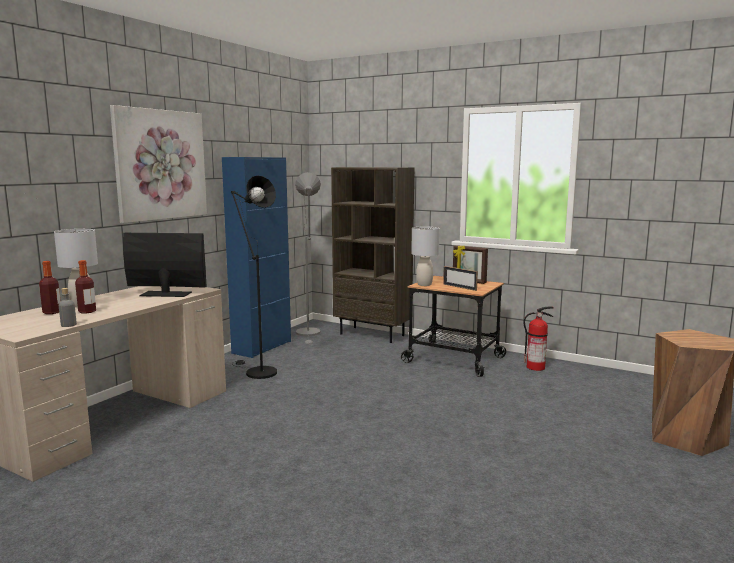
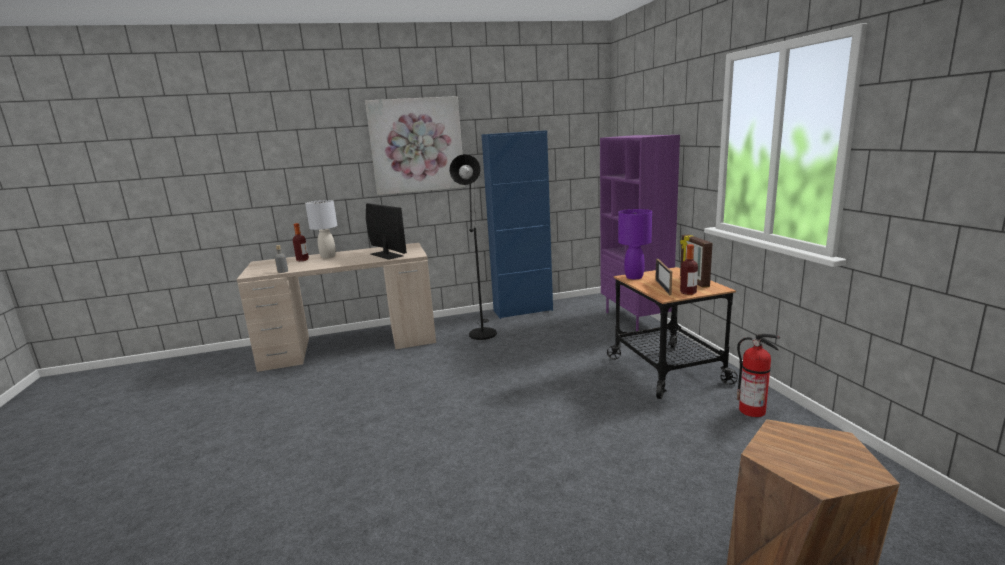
camera: 45 degrees right, 5 degrees up
(87, 311) = (316, 262): bottle -> bottle (688, 292)
(309, 334) = (580, 306): grey floor lamp -> none
(373, 334) = (635, 320): brown bookcase -> purple bookcase
(424, 284) = (633, 277): grey table lamp -> purple table lamp

